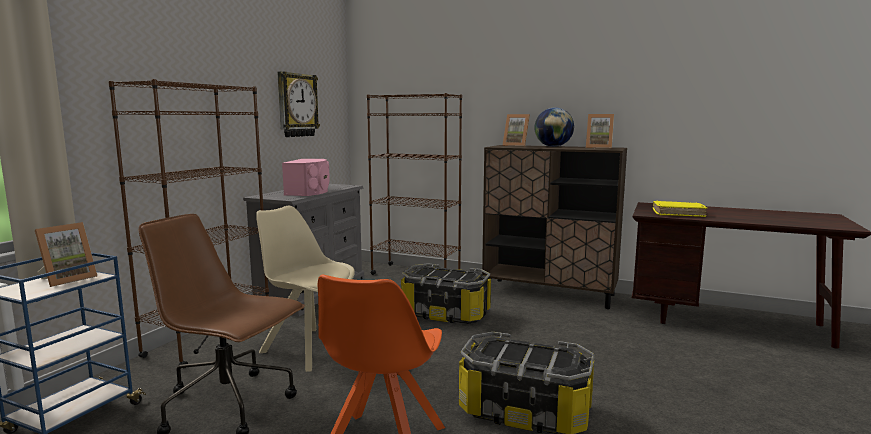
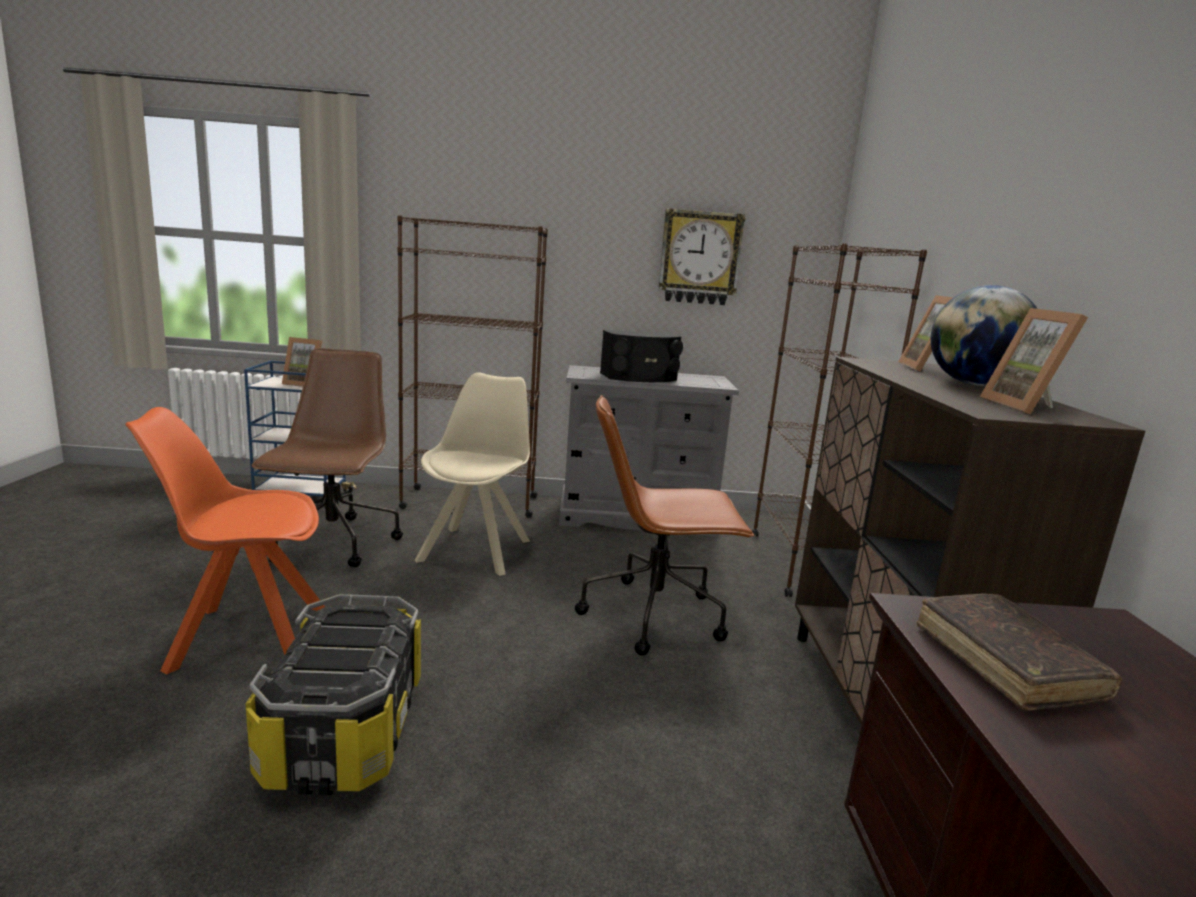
camera: 65 degrees right, 5 degrees up
(309, 192) = (640, 377): pink speaker -> black speaker
(445, 314) = (656, 615): storage box -> brown office chair
(678, 214) = (1006, 663): yellow book -> brown book

